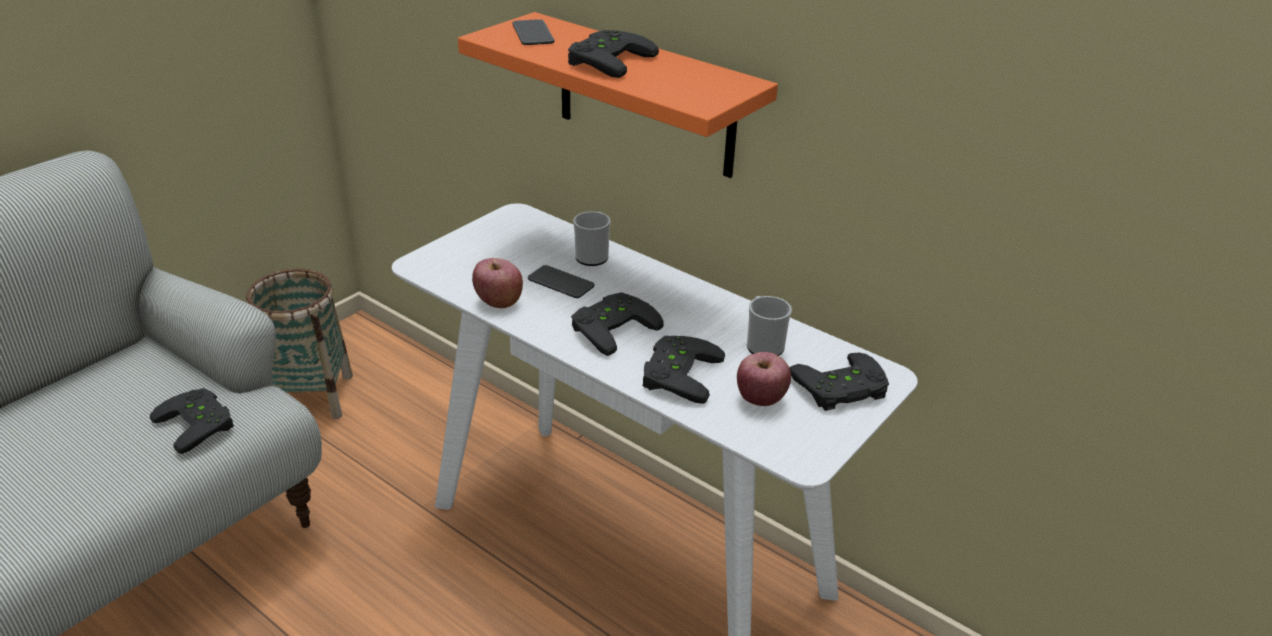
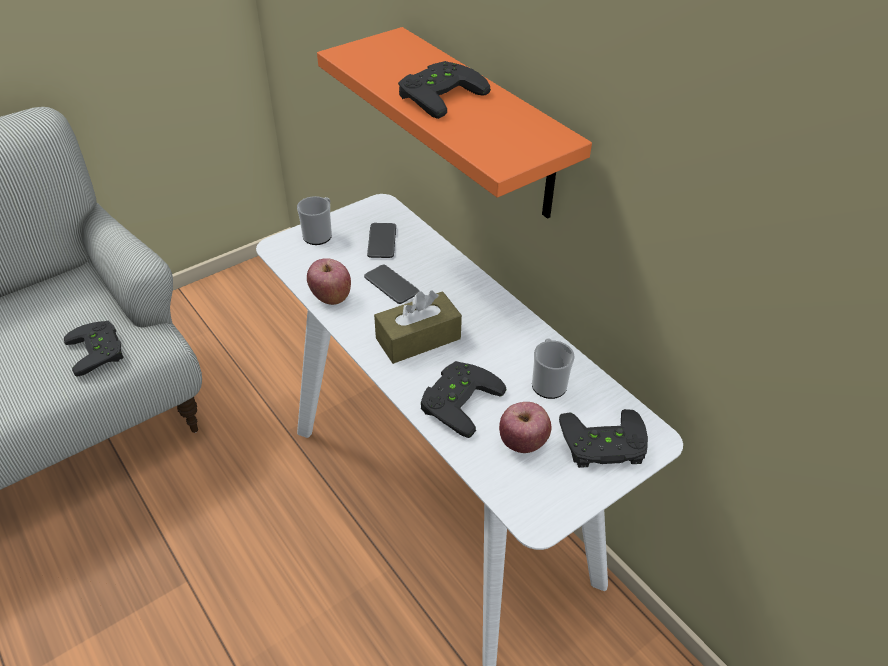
camera: 15 degrees right, 10 degrees up
(311, 396) = (230, 315): basket -> none
(533, 34) = (386, 55): phone -> phone (382, 241)
(593, 255) = (431, 259): mug -> mug (319, 234)
(611, 326) = (418, 338): black game controller -> brown tissue box

